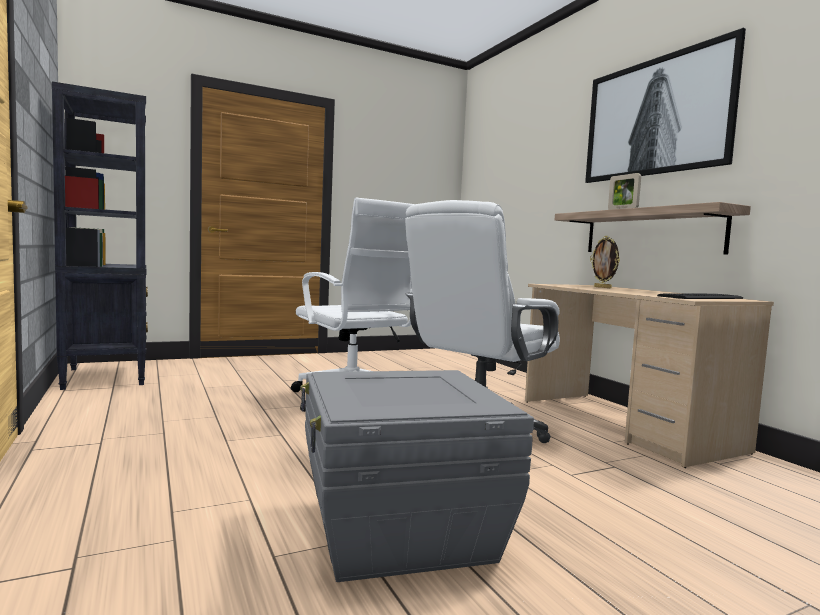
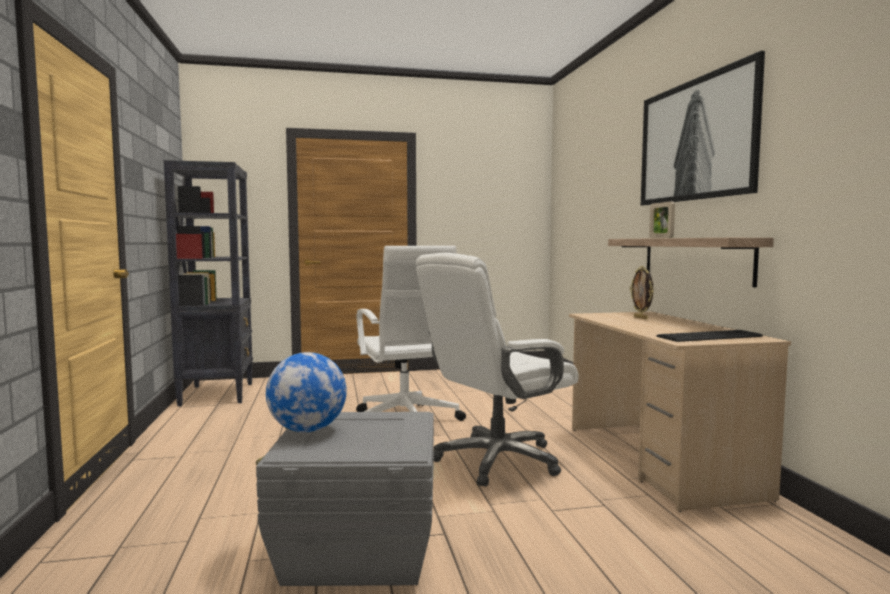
camera: 15 degrees right, 0 degrees up
(344, 388) = (307, 430): none -> globe

